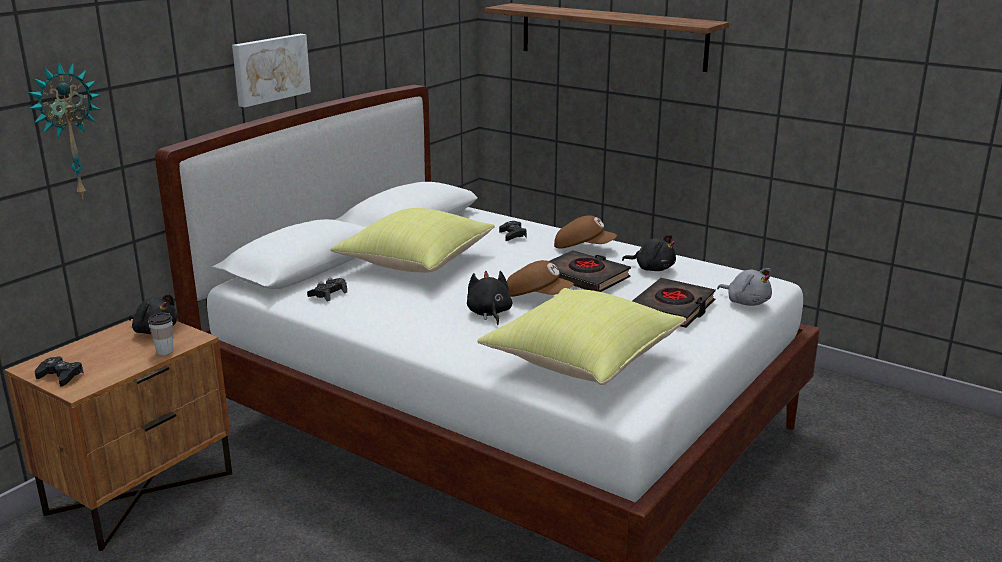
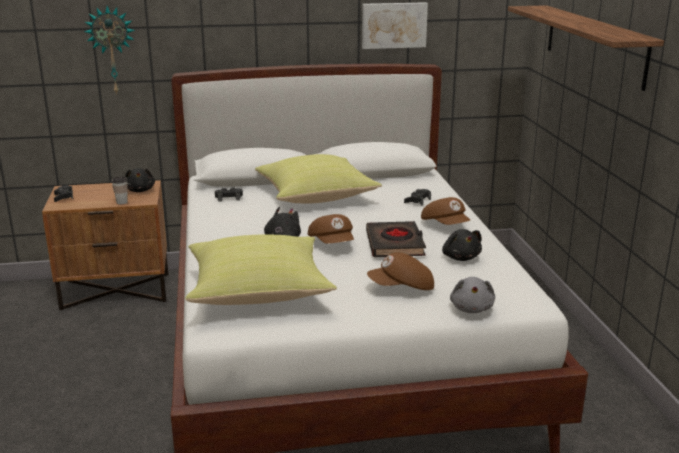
camera: 45 degrees right, 0 degrees up
(270, 69) = (282, 32): picture -> picture (393, 25)
(672, 308) = (402, 288): black book -> brown cap

